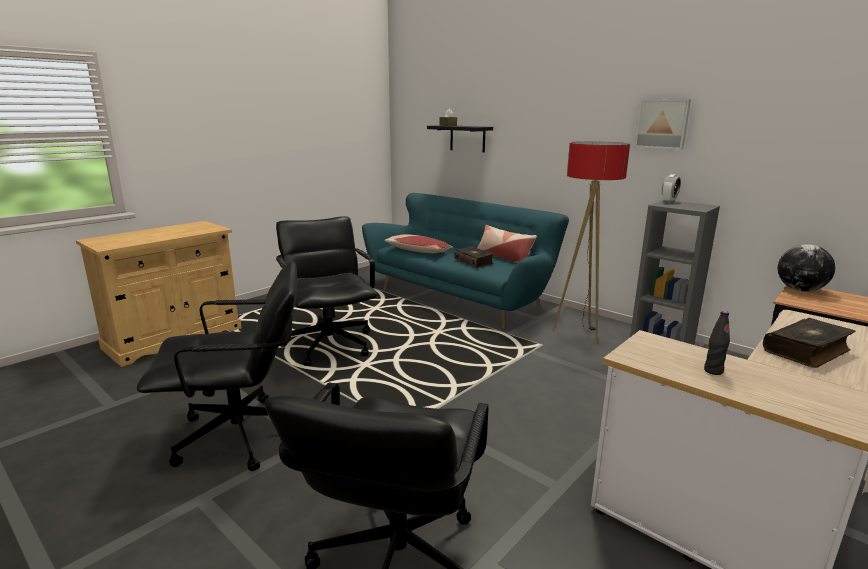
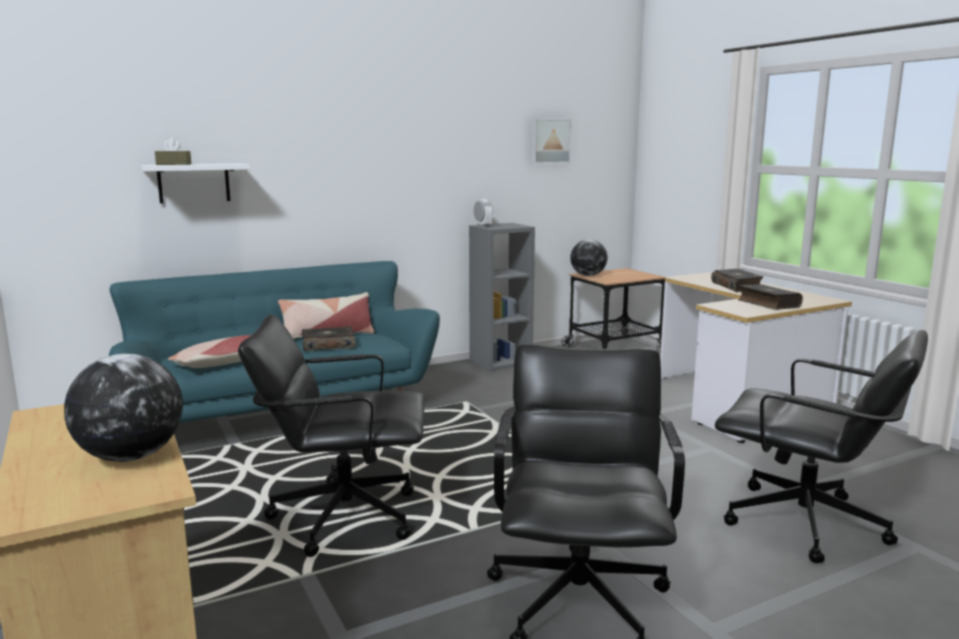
camera: 70 degrees left, 5 degrees down
(143, 239) = (130, 456): none -> globe
(467, 138) = (194, 183): black shelf -> white shelf
(579, 332) = (451, 382): floor lamp -> none
(662, 124) = (454, 151): picture -> picture (550, 141)
(713, 371) = (767, 304): black bottle -> book

